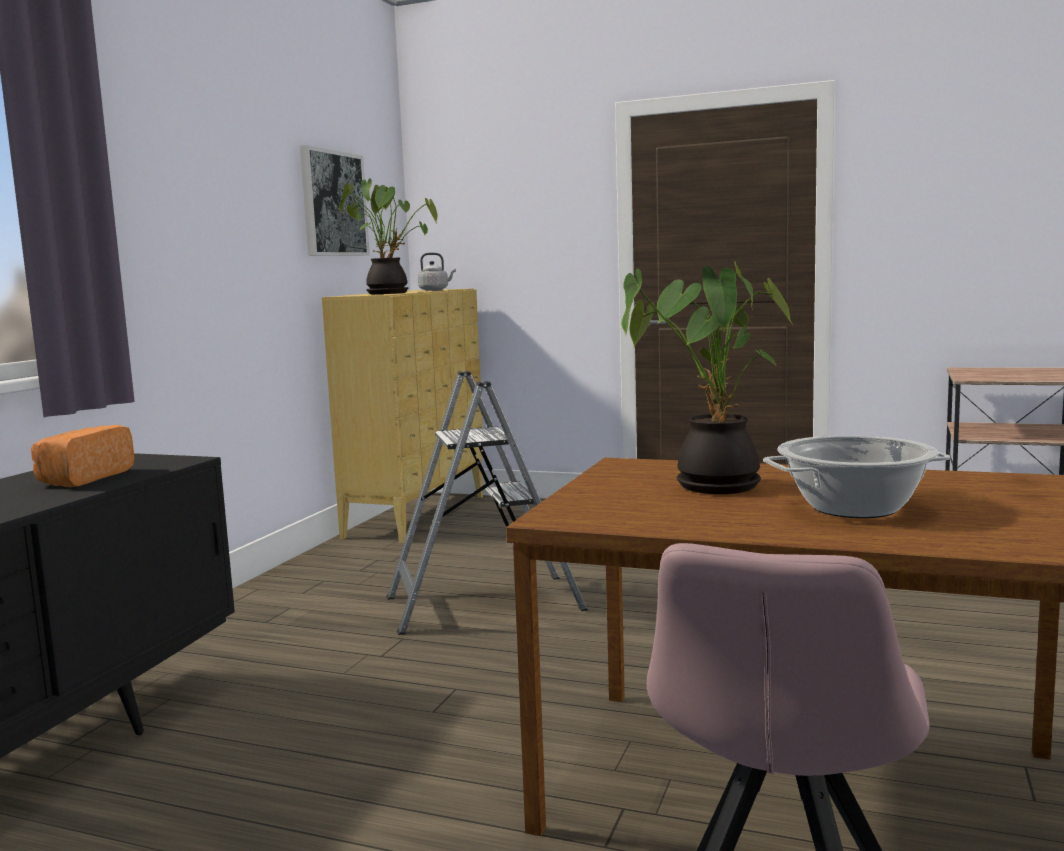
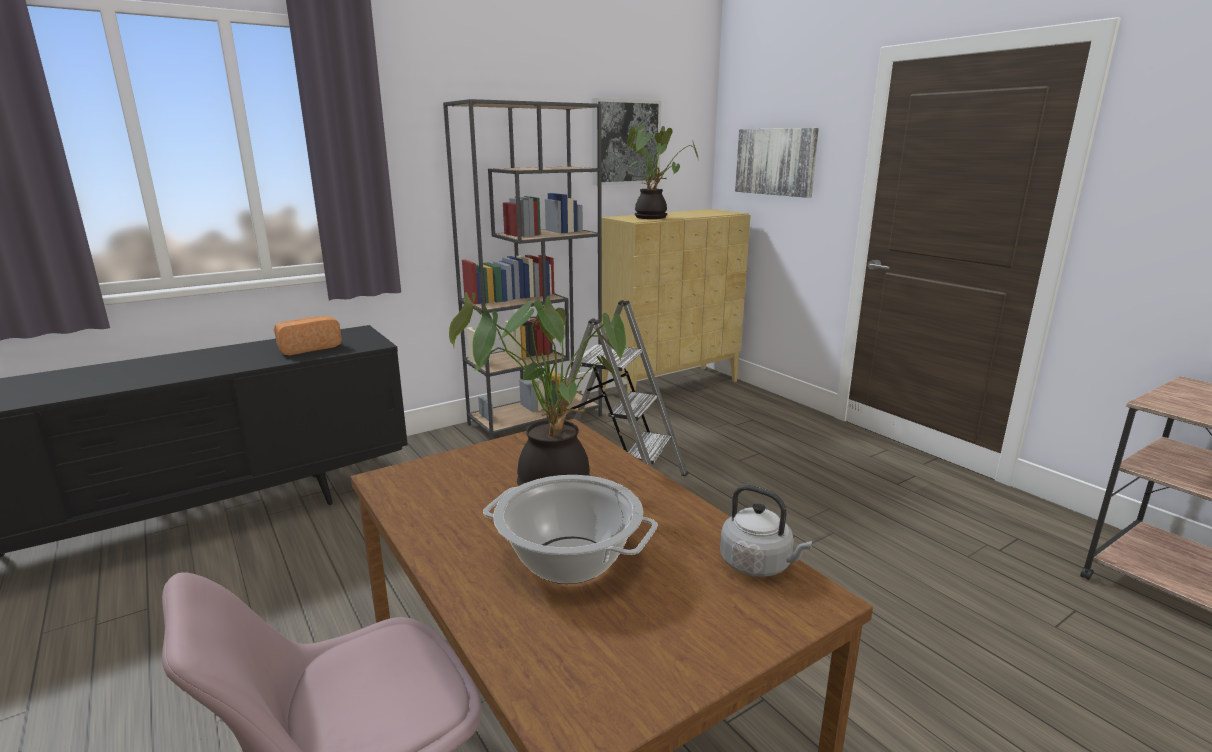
camera: 35 degrees right, 10 degrees up
(299, 579) = (536, 420): none -> bookcase
(435, 290) = (708, 214): grey kettle -> grey kettle (758, 565)
(500, 226) = (776, 161): none -> picture

